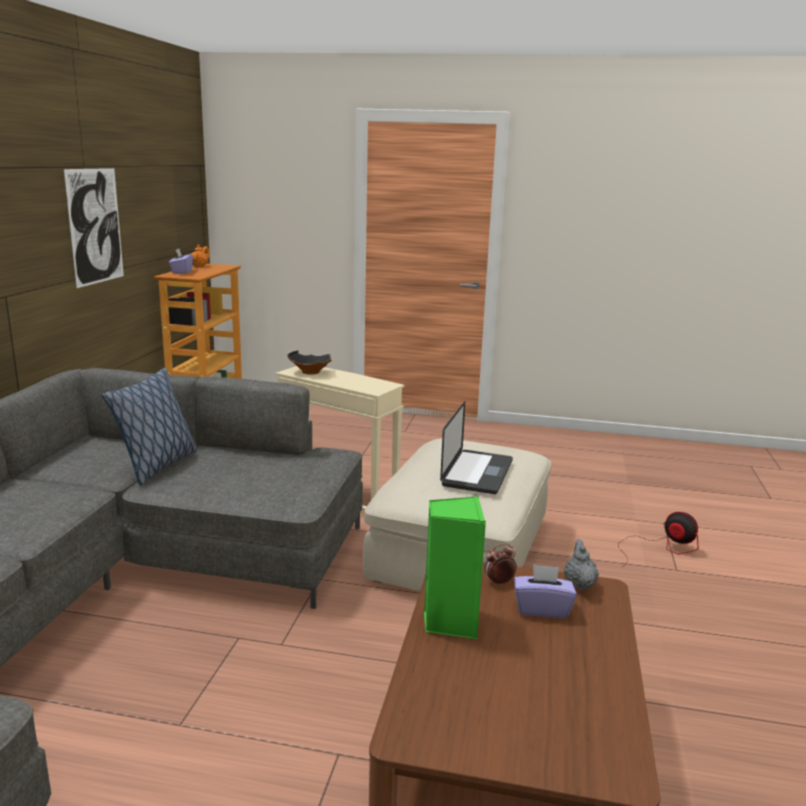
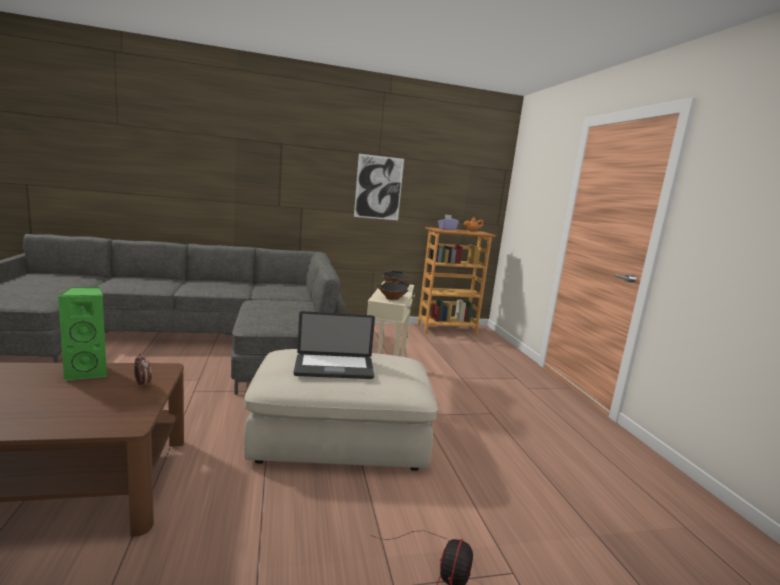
camera: 65 degrees right, 5 degrees down
(157, 466) = (282, 299): pillow -> none
(371, 384) = (391, 298): none -> black bowl
(542, 608) = (100, 400): purple tissue box -> none
(579, 584) = (138, 414): grey teapot -> none

